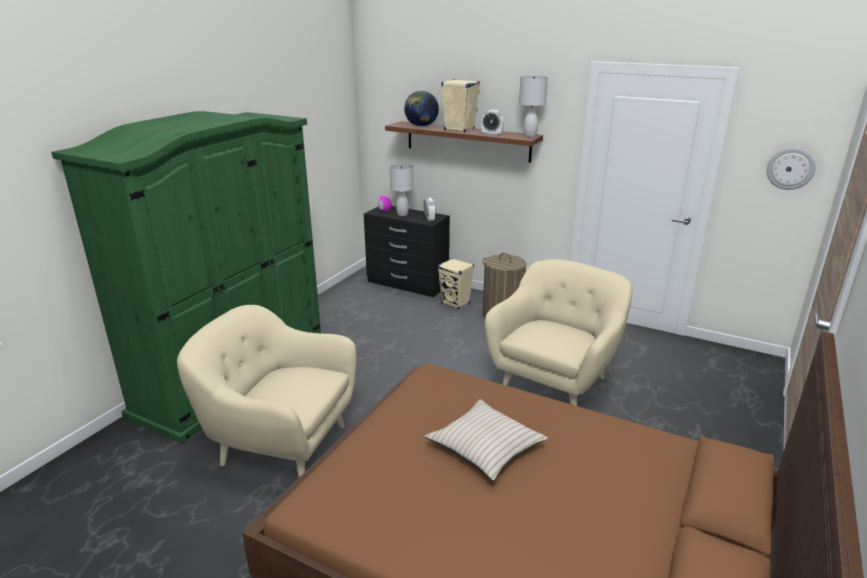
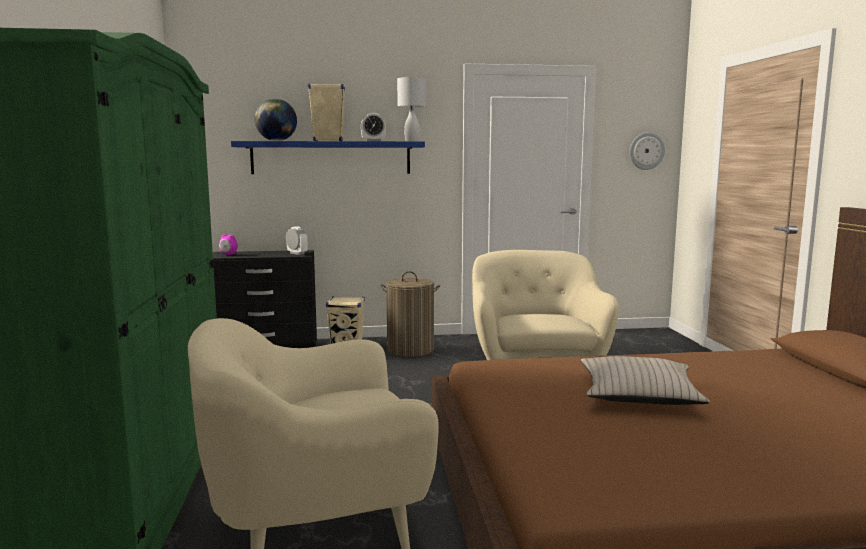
camera: 35 degrees left, 15 degrees down
(403, 214) = (257, 254): white table lamp -> none
(467, 141) = (331, 158): brown shelf -> blue shelf

